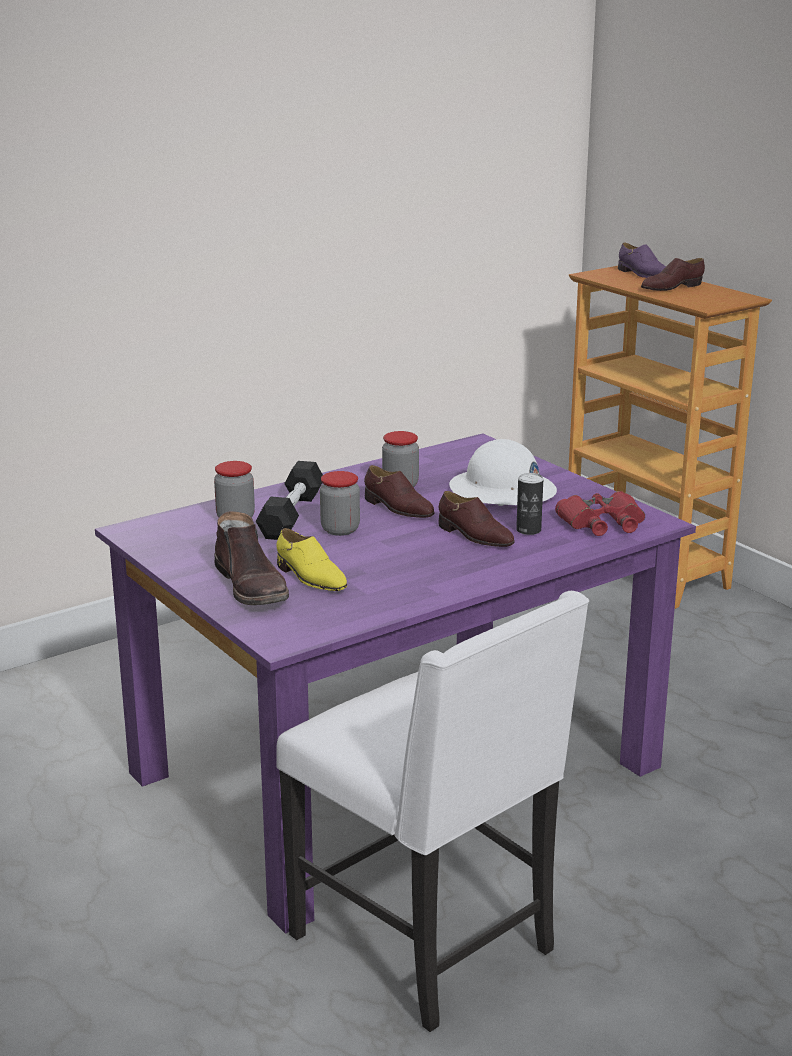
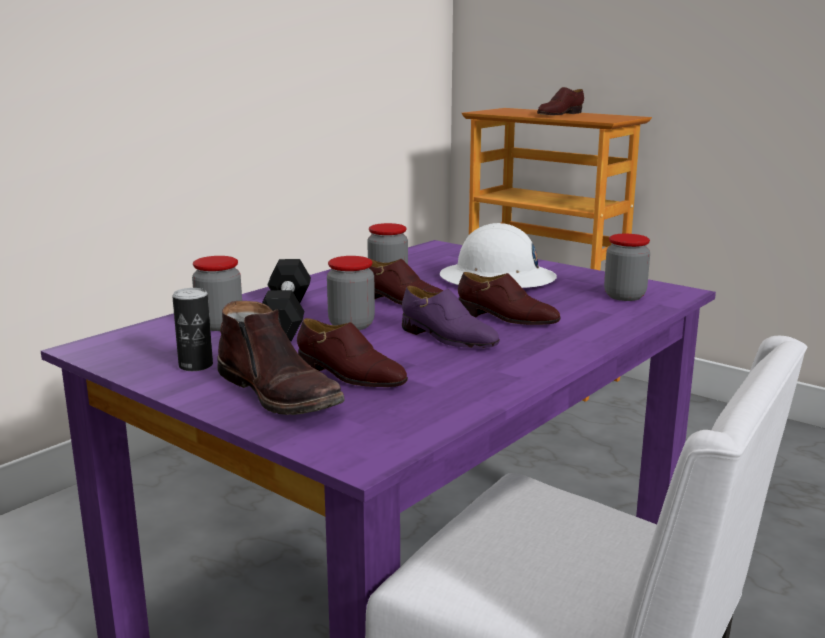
camera: 15 degrees left, 5 degrees down
(310, 578) = (350, 376): yellow shoe -> brown shoe
(528, 530) = (558, 308): can -> can (196, 366)
(602, 523) = (624, 296): red binoculars -> jar
(643, 274) = (525, 111): purple shoe -> purple shoe (448, 338)

